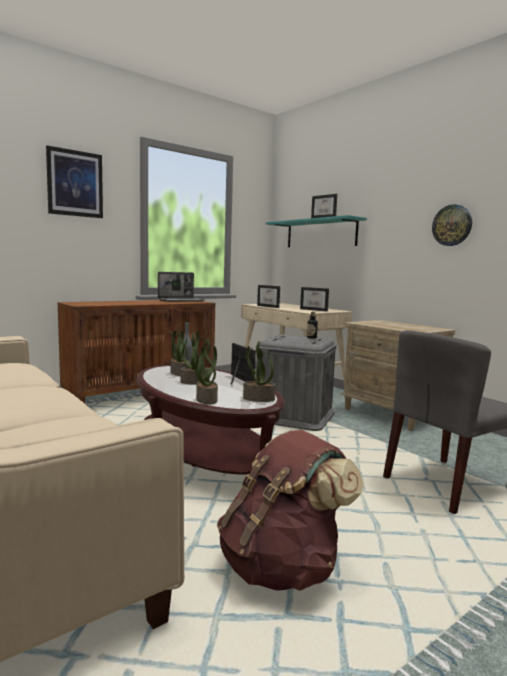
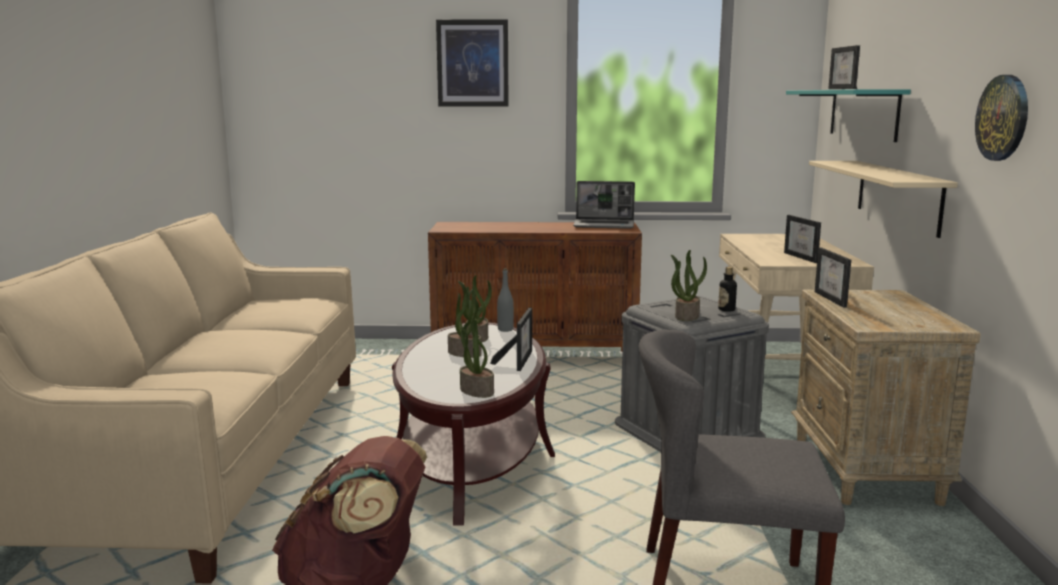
camera: 40 degrees right, 5 degrees up
(206, 399) = (420, 379): potted plant -> potted plant (686, 316)
(270, 306) = (748, 243): picture frame -> picture frame (836, 299)
(361, 273) = (898, 195): none -> beige shelf

